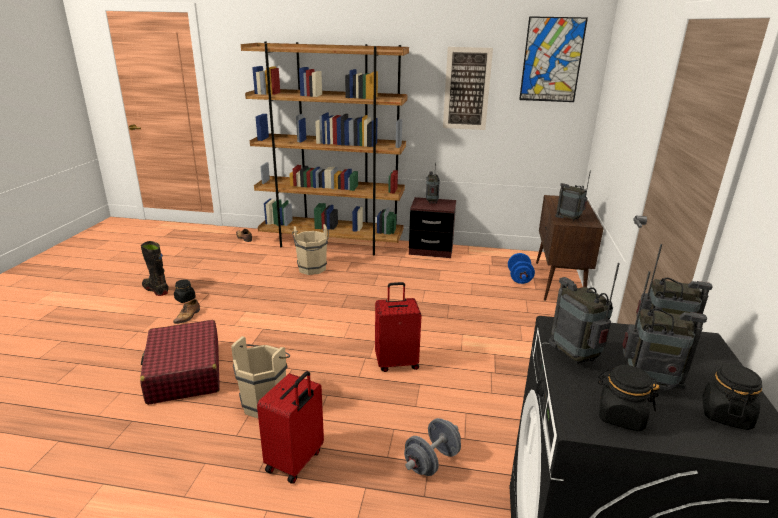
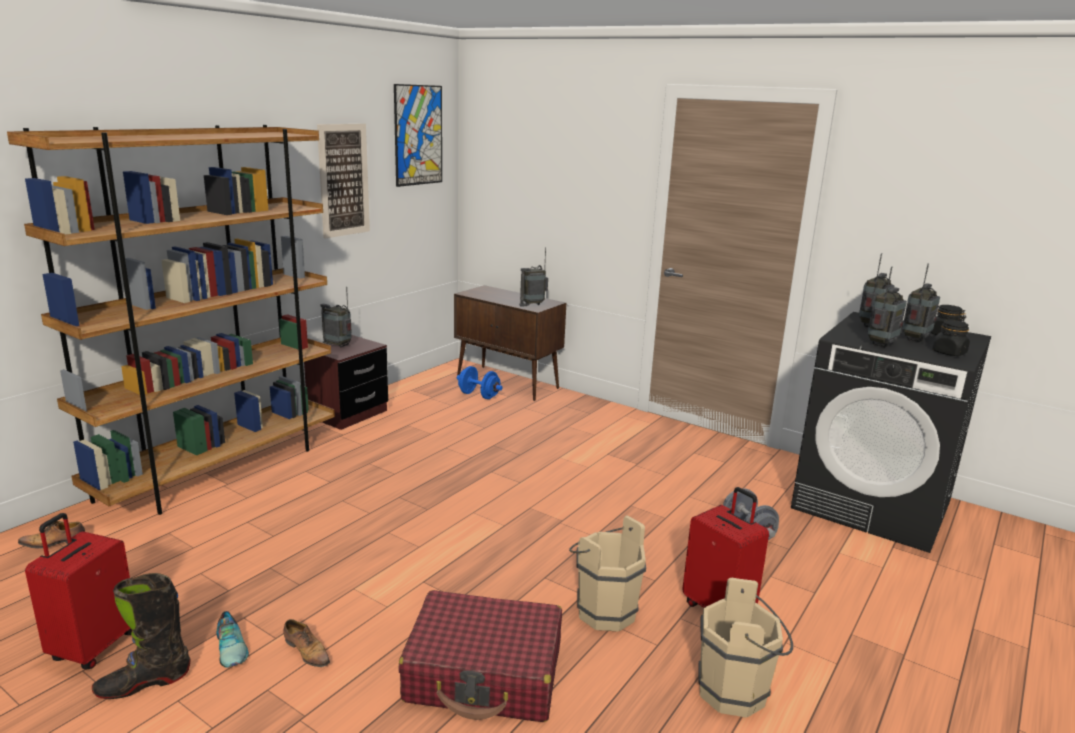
camera: 65 degrees left, 5 degrees down
(185, 299) = (232, 648): black jar -> shoe
(312, 270) = (288, 505): beige bucket -> beige bucket (737, 693)
(396, 362) = (584, 507): red suitcase -> red suitcase (93, 647)
(574, 357) = (881, 345): radio -> radio turned 135 degrees clockwise

